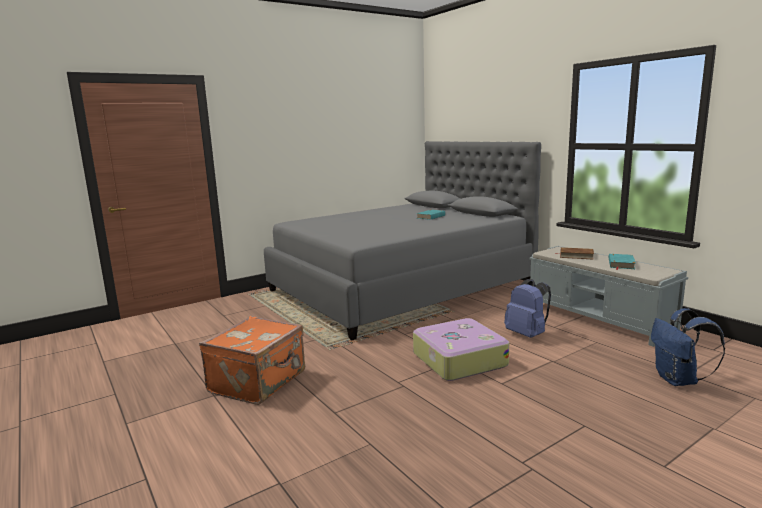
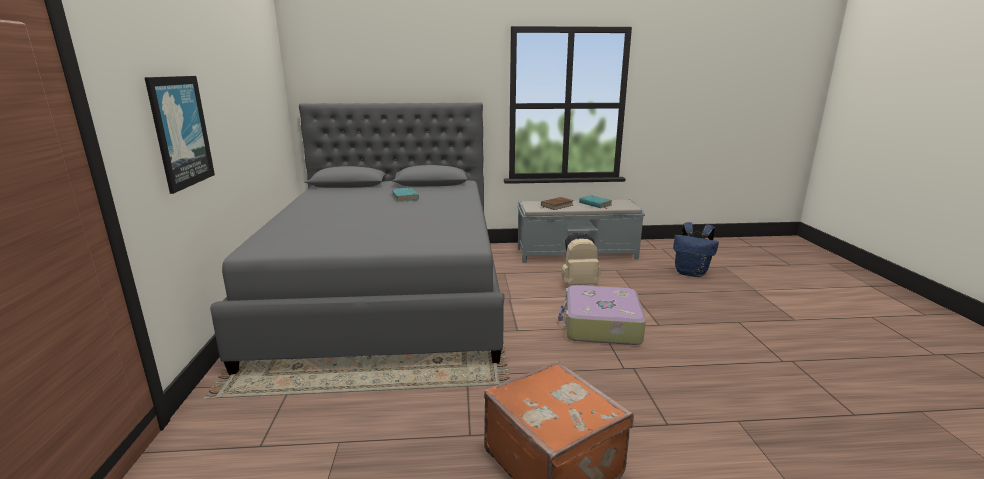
camera: 60 degrees left, 5 degrees up
(278, 152) = (180, 132): none -> picture
(527, 334) = (579, 284): blue backpack -> beige backpack

